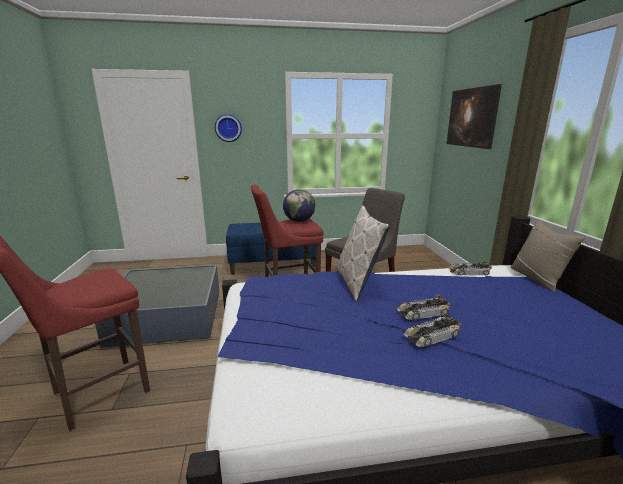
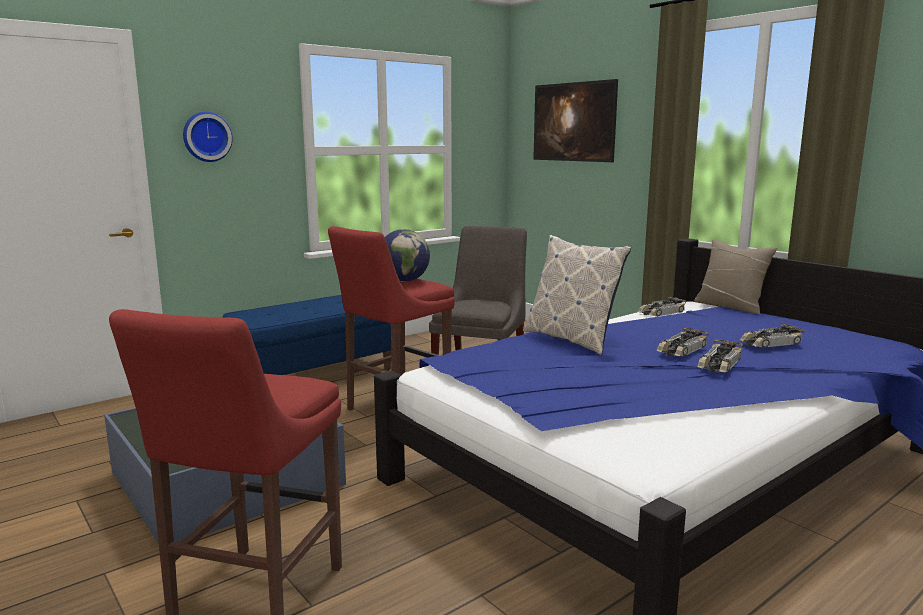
camera: 30 degrees left, 5 degrees down
(514, 326) = (770, 343): none -> toy car

